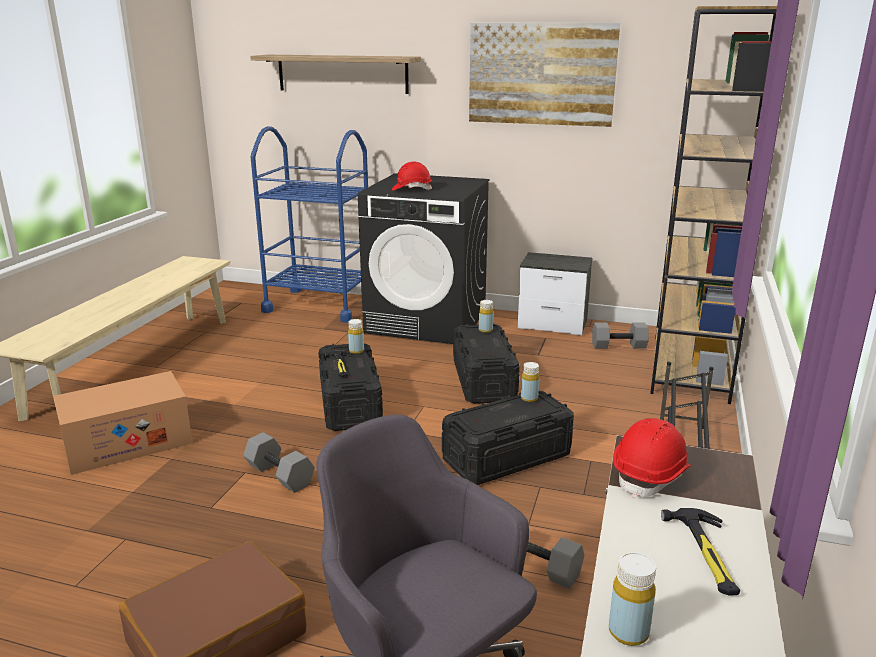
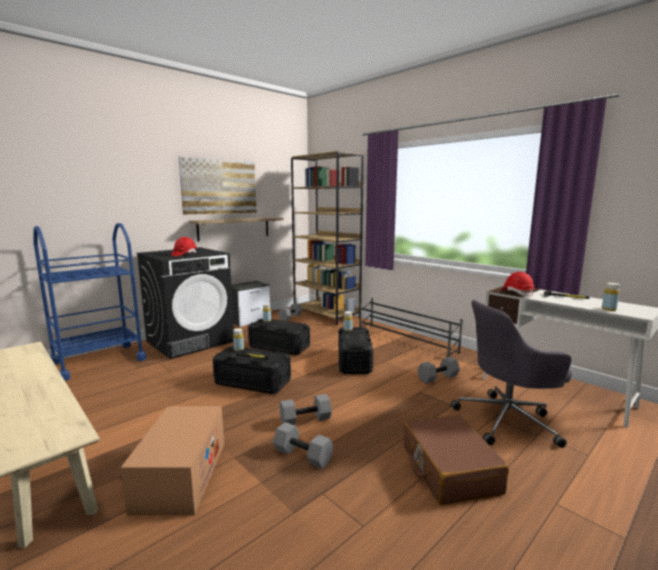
camera: 60 degrees left, 10 degrees down
(196, 501) = (304, 455): none -> grey dumbbell
(342, 74) = (84, 186): shelf -> shelf (234, 228)

